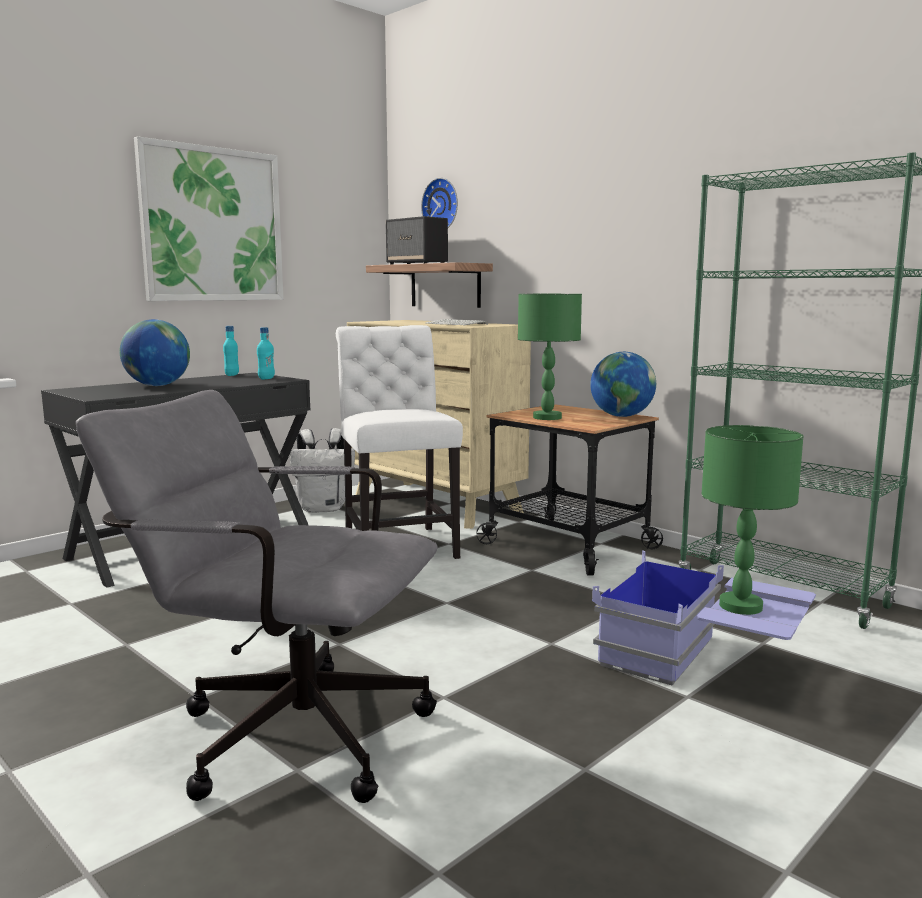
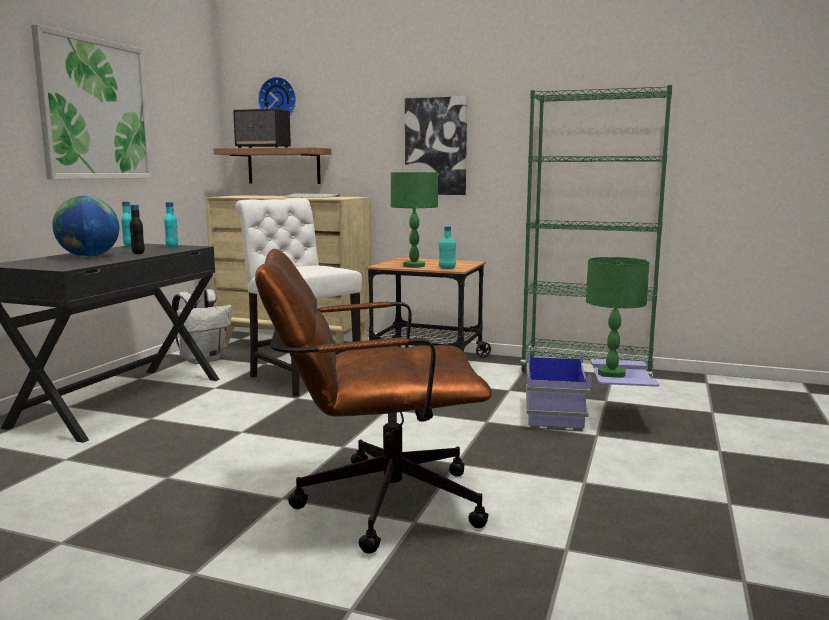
camera: 25 degrees left, 0 degrees up
(212, 384) = (138, 253): none -> black bottle
(282, 730) = (373, 503): grey office chair -> brown office chair
(582, 424) = (447, 268): none -> turquoise bottle
(608, 259) = (436, 146): none -> picture
(621, 416) = (461, 262): globe -> none

